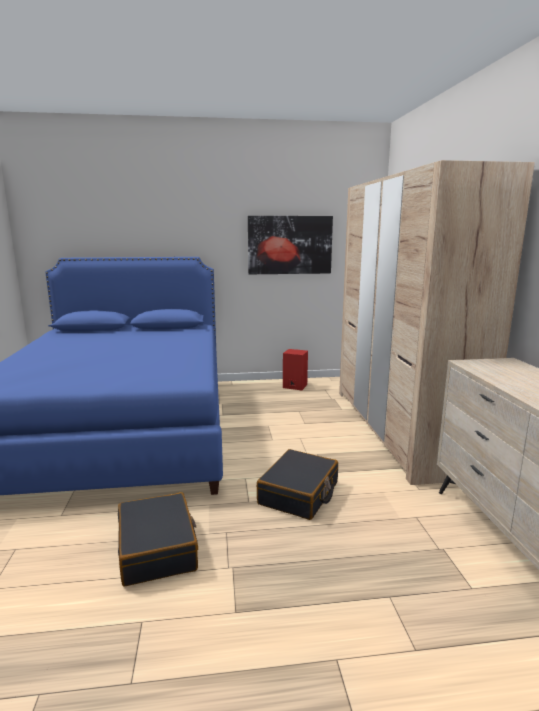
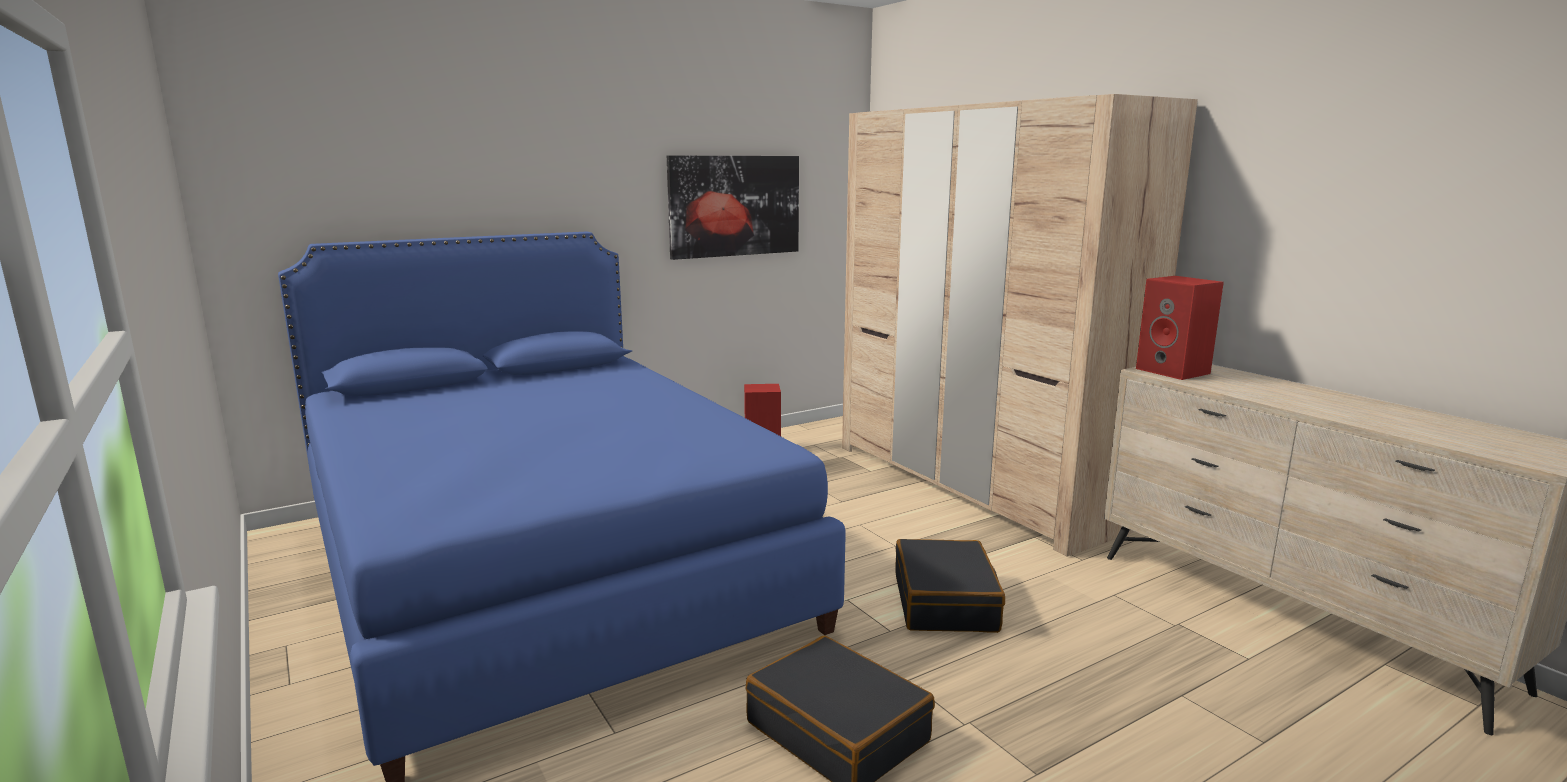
camera: 25 degrees left, 0 degrees up
(487, 365) = (1175, 371): none -> red speaker

